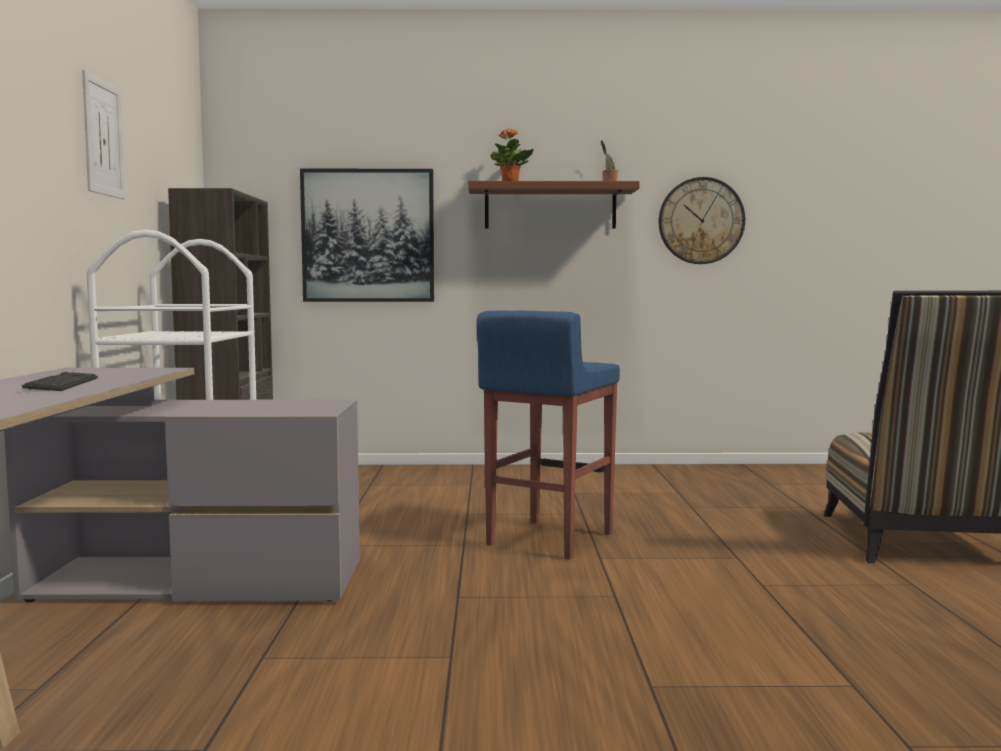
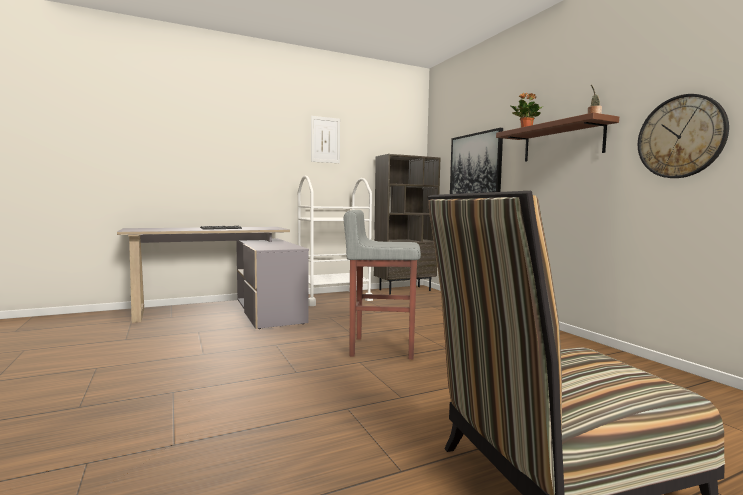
camera: 65 degrees right, 0 degrees up
(548, 539) = (381, 347): blue stool -> grey stool

